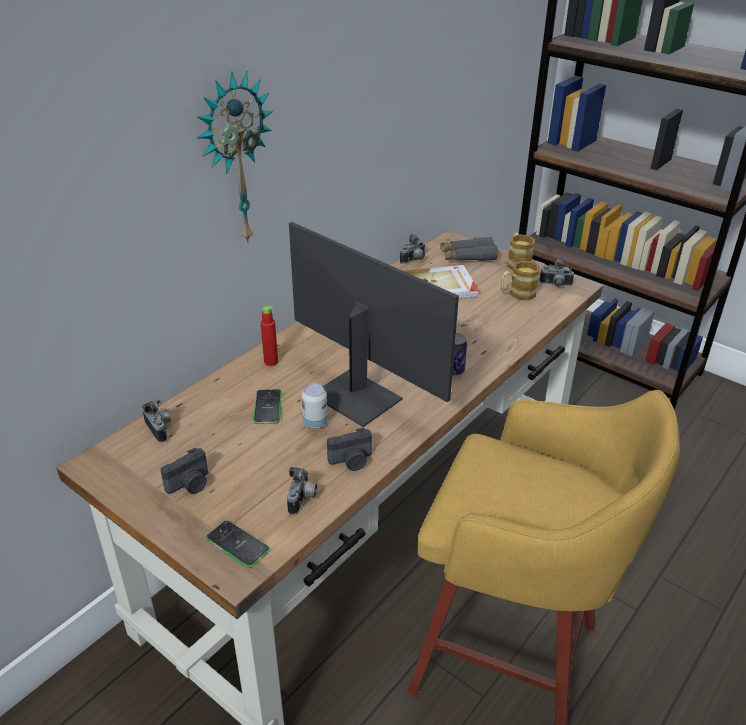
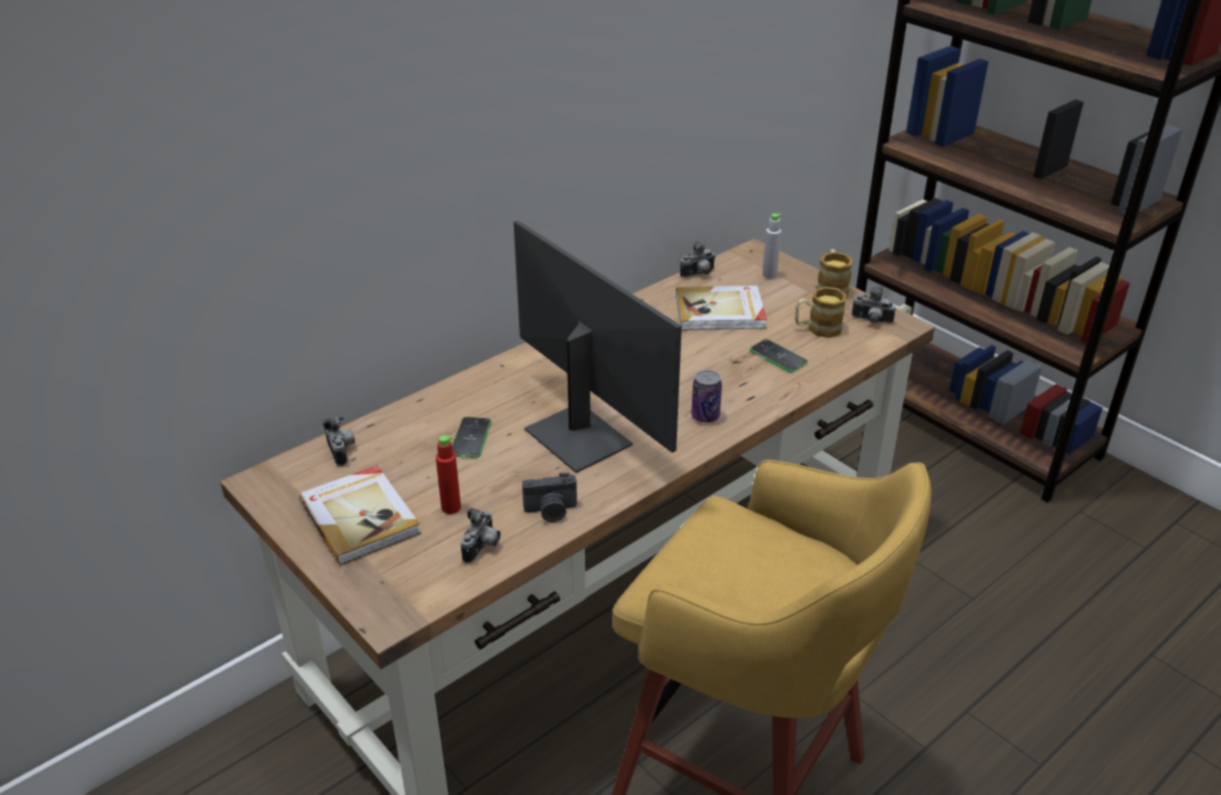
camera: 10 degrees right, 0 degrees up
(190, 485) = (361, 517): camera -> book
(234, 161) = (456, 144): wall clock -> none
(237, 544) = (397, 588): phone -> phone (778, 357)
(271, 362) = (488, 385): red bottle -> red bottle (451, 507)
(315, 422) = (521, 462): can -> none
(467, 256) = (769, 275): grey binoculars -> grey bottle

